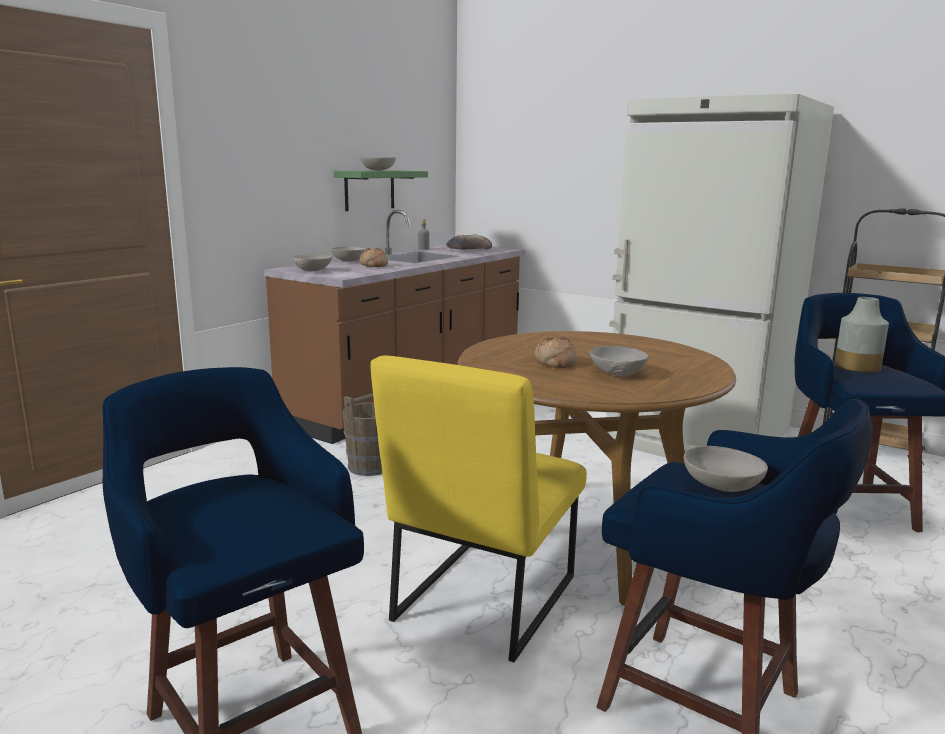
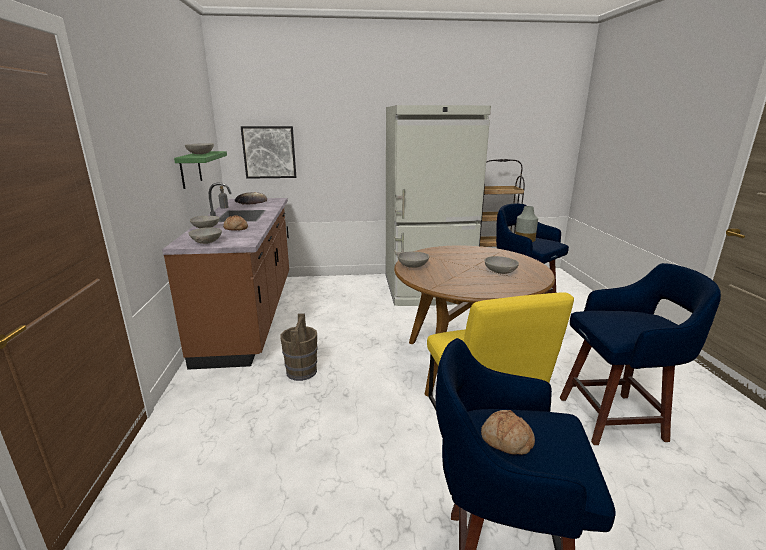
camera: 40 degrees left, 5 degrees up
(513, 181) = (269, 152): none -> picture
(554, 363) = (462, 274): bread -> bread (506, 440)
(721, 486) = (623, 318): grey bowl -> grey bowl (412, 266)

